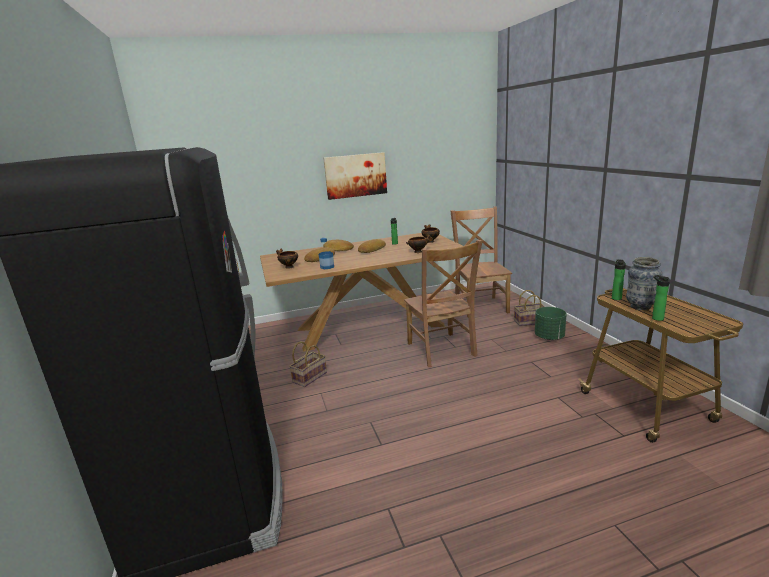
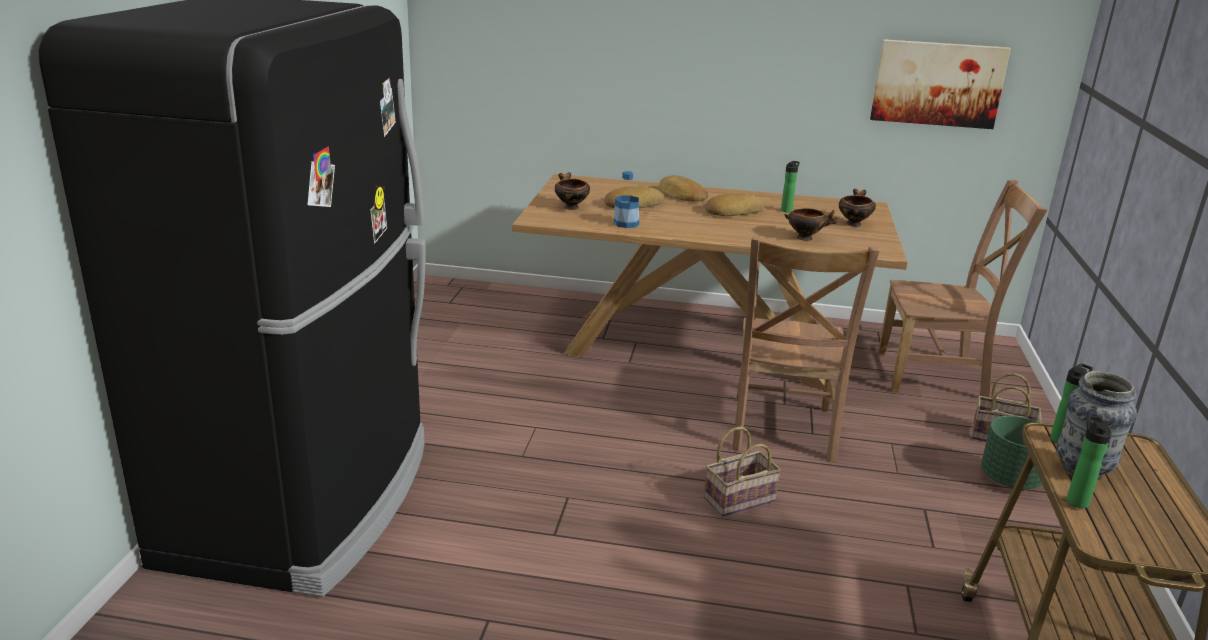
camera: 25 degrees right, 5 degrees up
(310, 377) = (541, 397): basket -> basket (740, 498)
(355, 175) = (757, 64): picture -> picture (937, 83)
(481, 305) = (936, 376): brown chair -> brown chair turned 75 degrees clockwise

